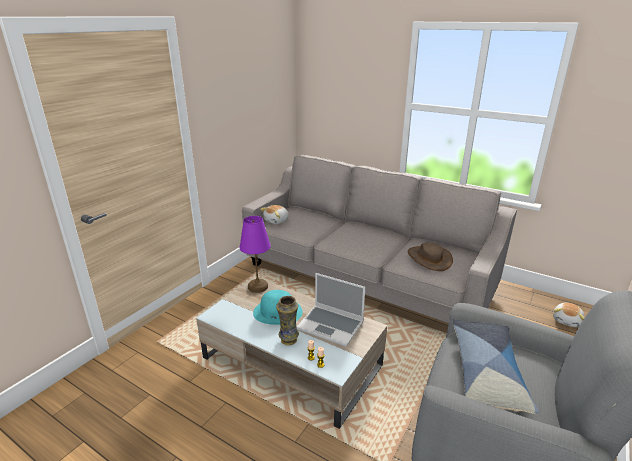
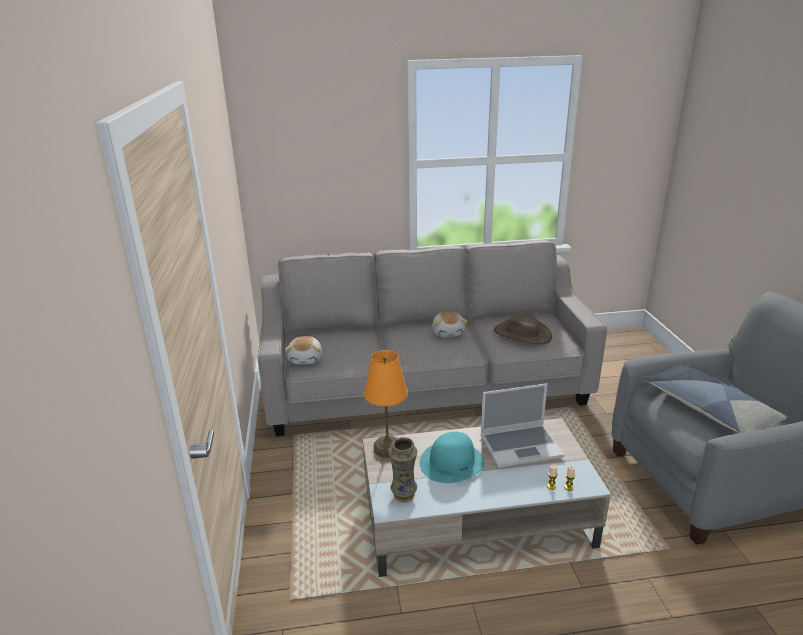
camera: 40 degrees left, 0 degrees up
(258, 287) = (388, 448): purple table lamp -> orange table lamp
(288, 340) = (506, 483): vase -> vase (403, 495)
(567, 320) = (623, 350): plush toy -> plush toy (448, 332)

